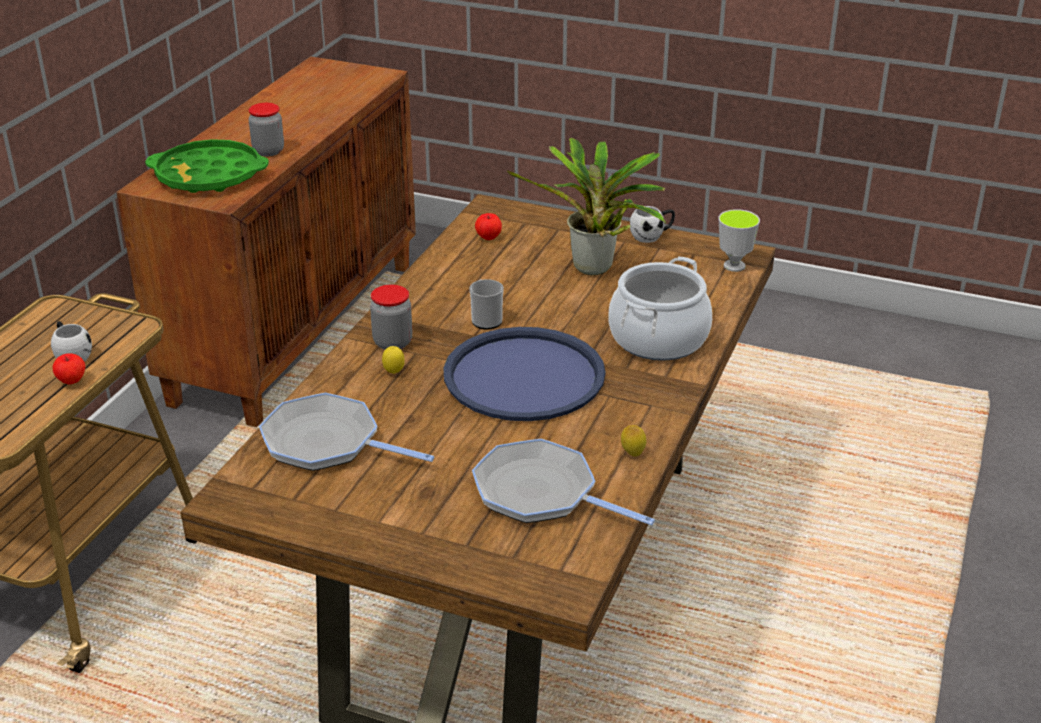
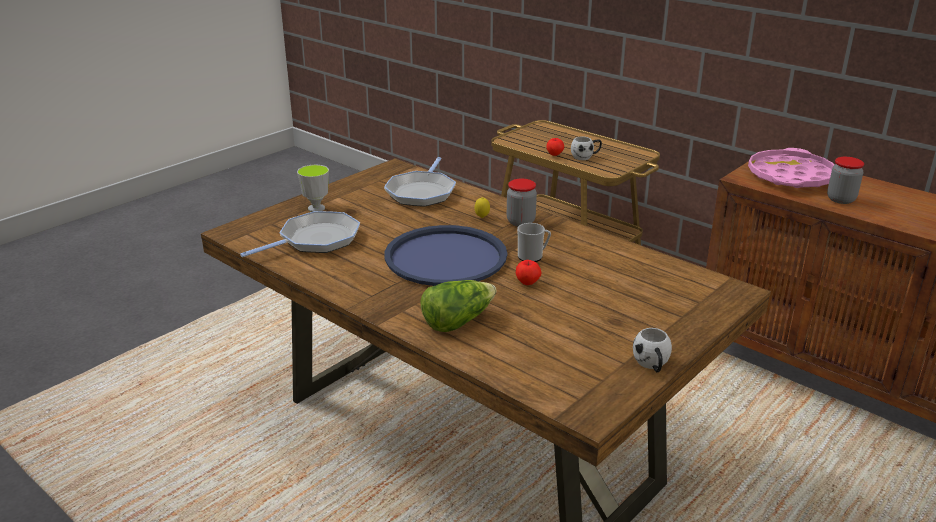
camera: 110 degrees right, 5 degrees down
(209, 176) = (790, 177): green tray -> pink tray
(327, 443) = (422, 192): frying pan -> frying pan turned 150 degrees clockwise
(488, 237) = (674, 280): apple -> apple (527, 282)
(594, 271) = (590, 317): potted plant -> none
(632, 454) = (323, 276): lemon -> none
(659, 339) = (457, 321): cooking pot -> lettuce
(734, 266) = (565, 398): cup -> cup (316, 208)

